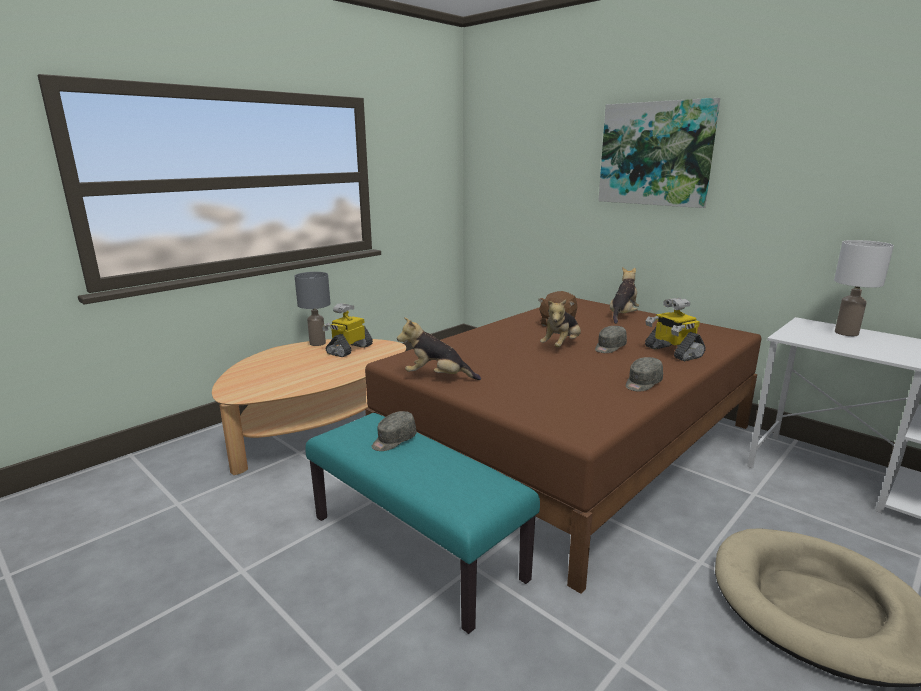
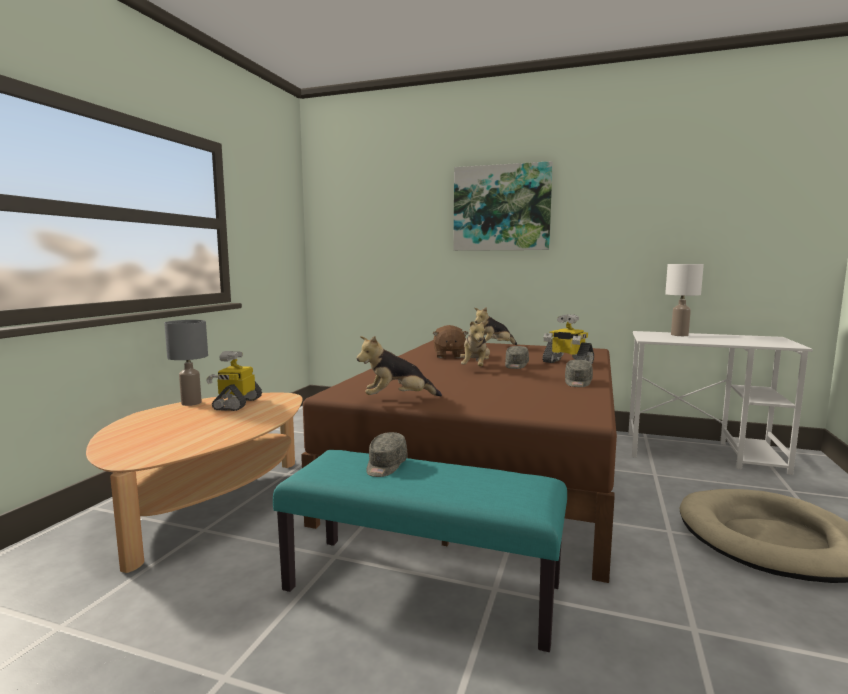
camera: 25 degrees left, 10 degrees down
(622, 315) = (493, 347): plush toy -> plush toy turned 120 degrees counterclockwise

